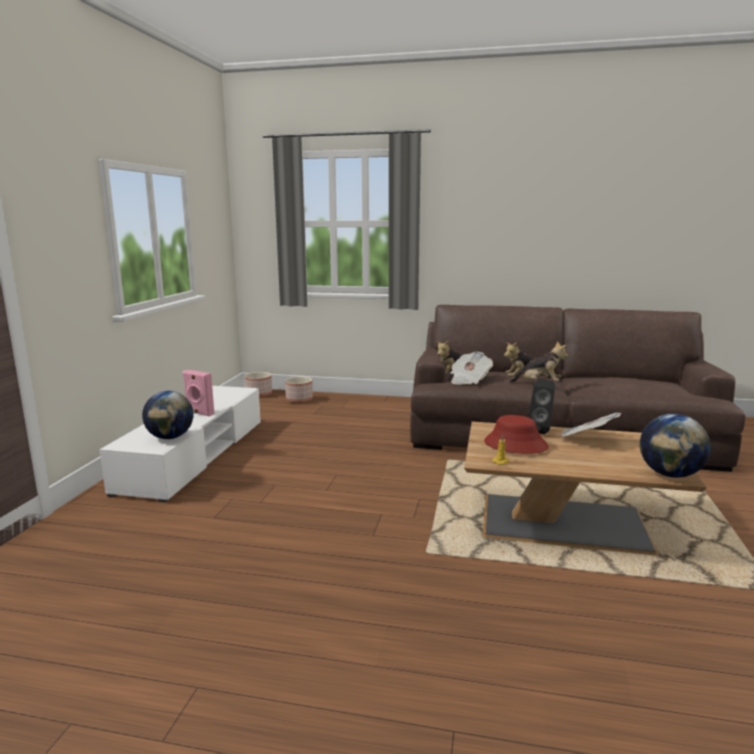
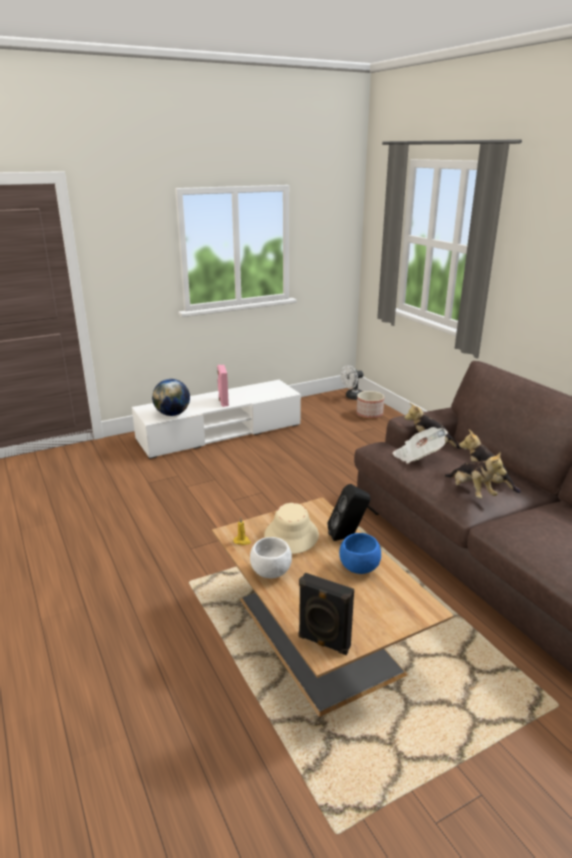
camera: 50 degrees right, 10 degrees up
(259, 394) = (352, 397): planter -> white fan
(515, 445) = (291, 535): red hat -> beige hat
(561, 465) = (271, 572): none -> white bowl
(586, 439) = (358, 568): newspaper -> blue bowl
(670, 474) = (323, 643): globe -> black speaker

